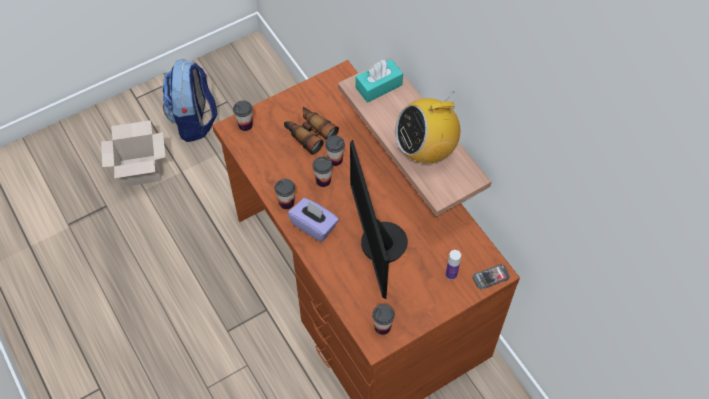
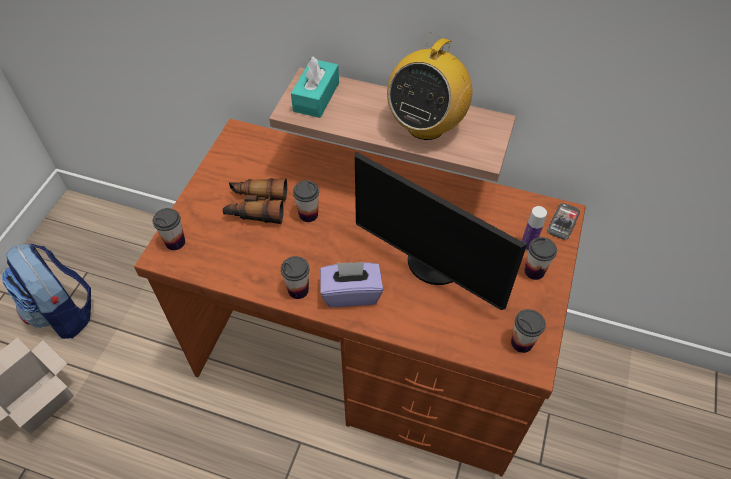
camera: 40 degrees left, 5 degrees down
(323, 180) = (316, 242): cup -> cup (534, 271)

